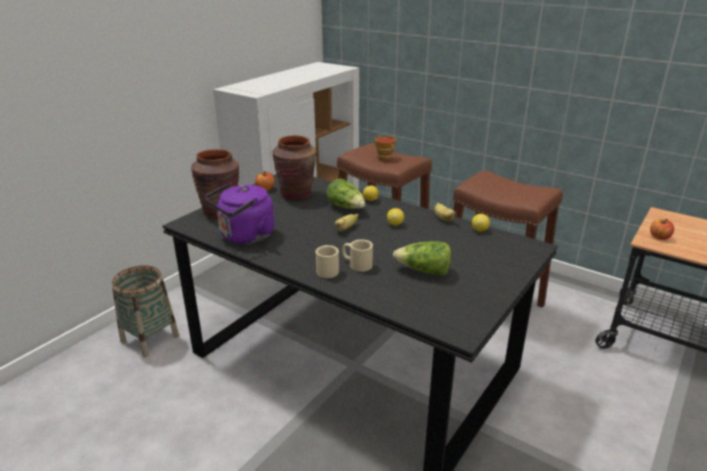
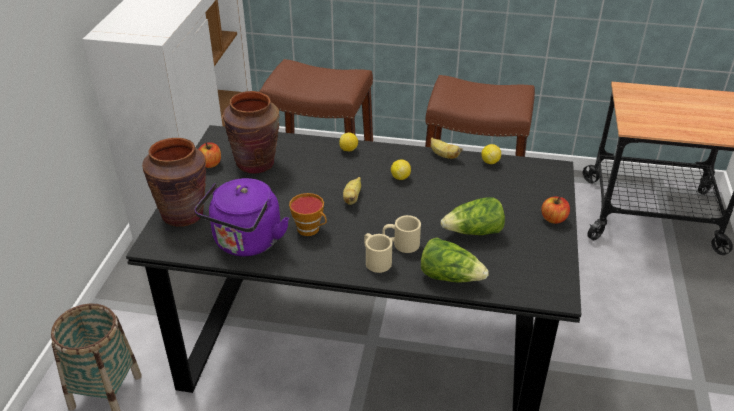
camera: 25 degrees left, 10 degrees up
(346, 207) = (330, 167): lettuce -> lettuce (450, 276)
(386, 158) = (320, 81): cup -> cup (310, 230)
(659, 237) = (639, 119): apple -> apple (553, 219)

